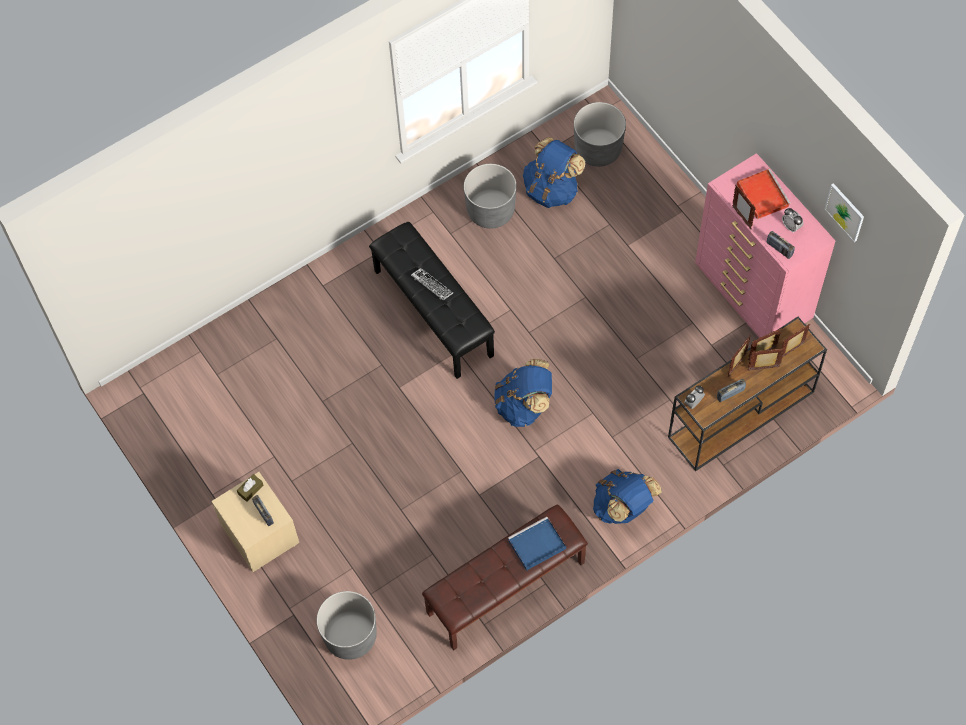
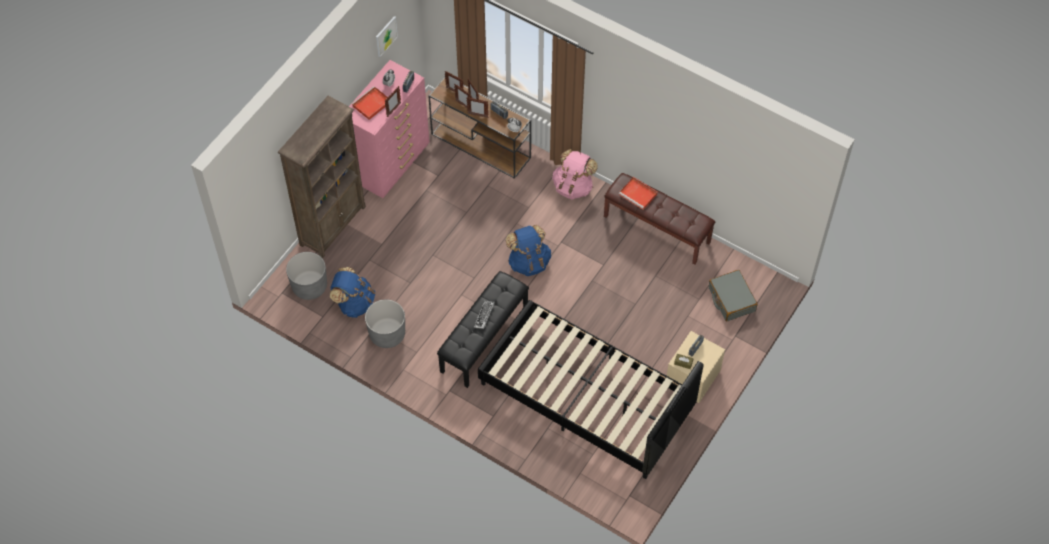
camera: 115 degrees left, 5 degrees down
(296, 397) = (586, 397): none -> black bed
(350, 636) = (731, 299): grey planter -> grey suitcase
(536, 545) = (638, 194): blue tray -> red tray
(623, 507) = (573, 186): blue backpack -> pink backpack
(680, 200) = (333, 225): none -> brown bookcase

